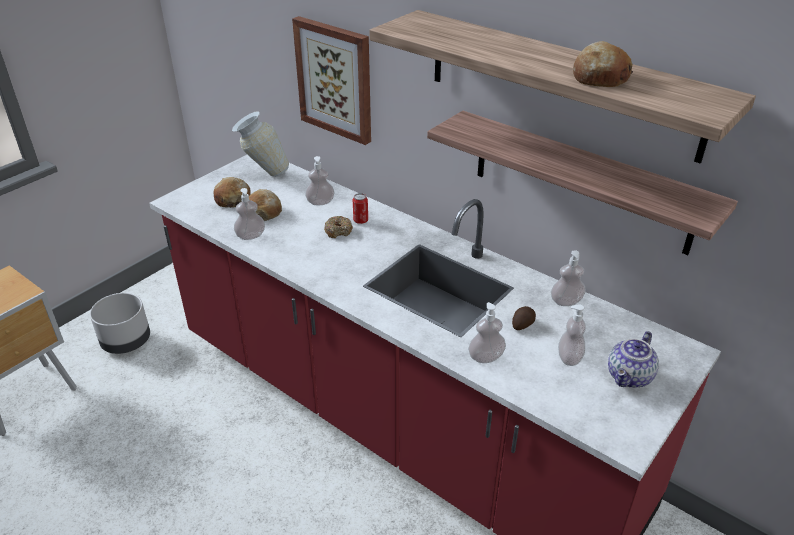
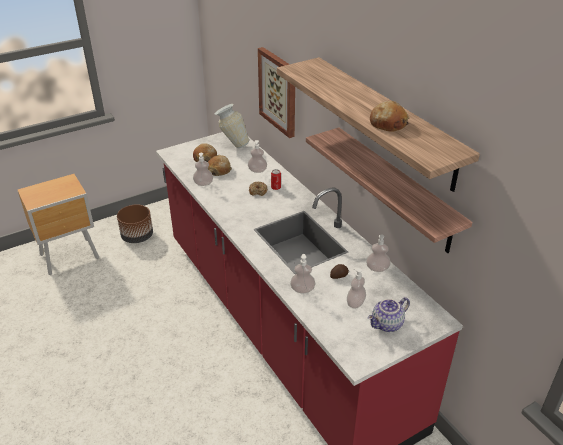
camera: 20 degrees right, 0 degrees up
(126, 342) = (137, 237): grey planter -> brown planter

